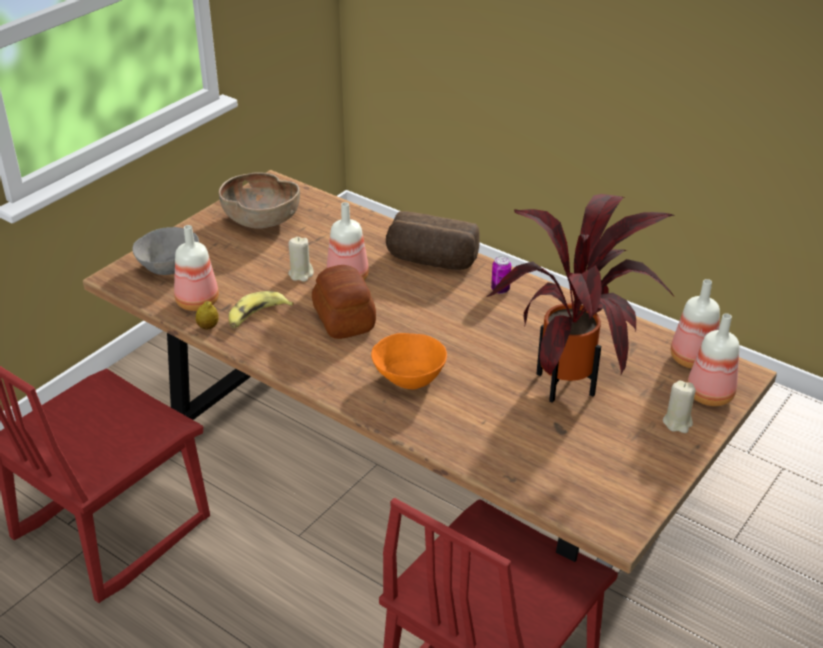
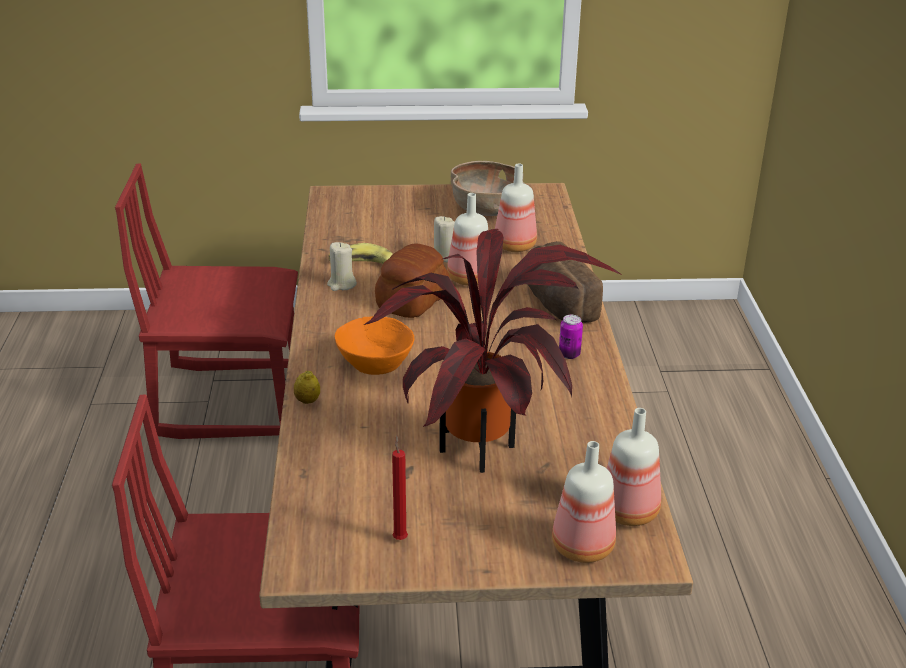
camera: 50 degrees right, 5 degrees down
(169, 266) = (372, 205): grey bowl -> none
(196, 303) = (343, 235): bottle -> bottle (513, 245)
(208, 327) = (321, 253): lemon -> lemon (307, 401)
(629, 467) = (400, 537): none -> red candle
(677, 422) = (508, 542): beige candle -> beige candle (341, 284)

